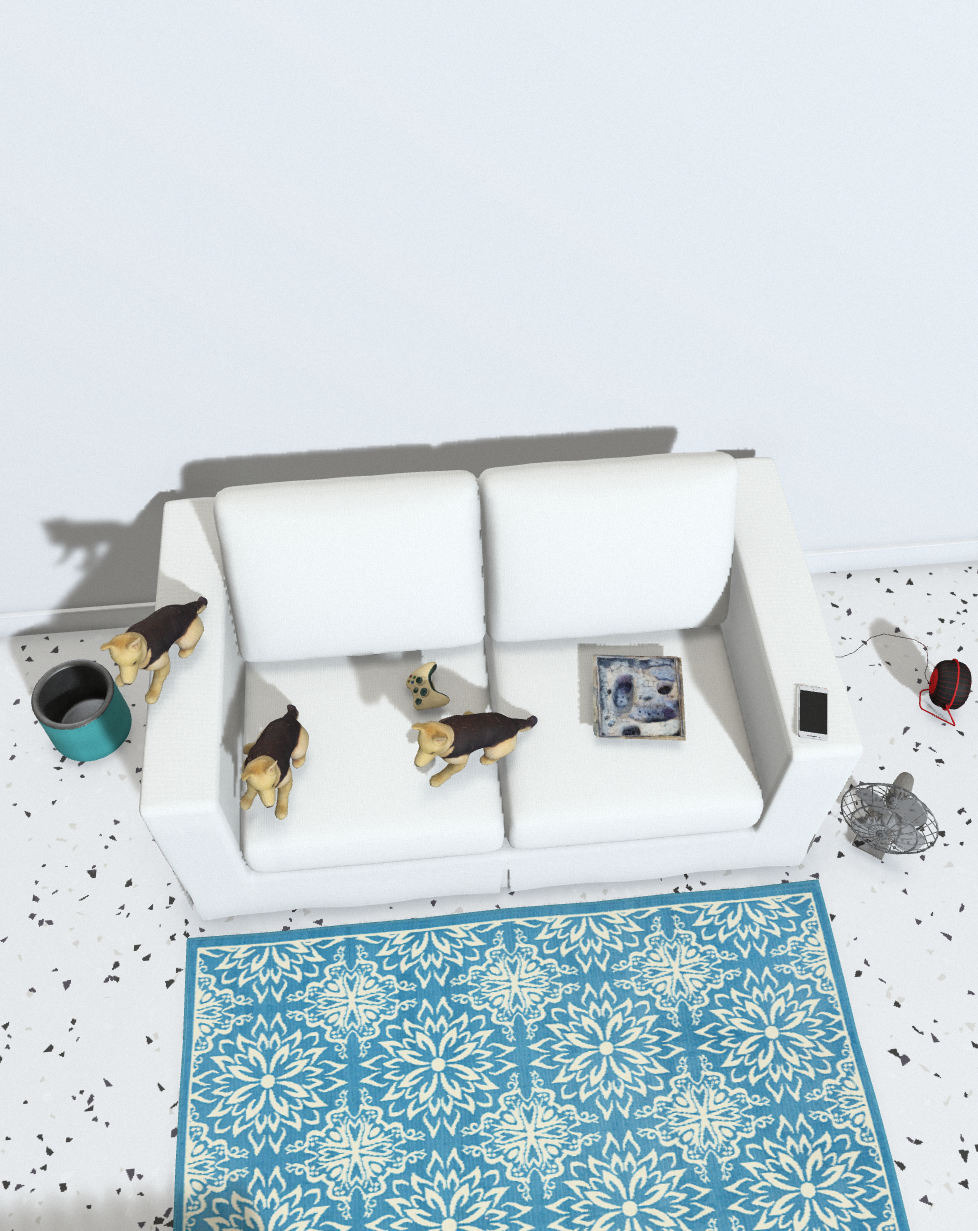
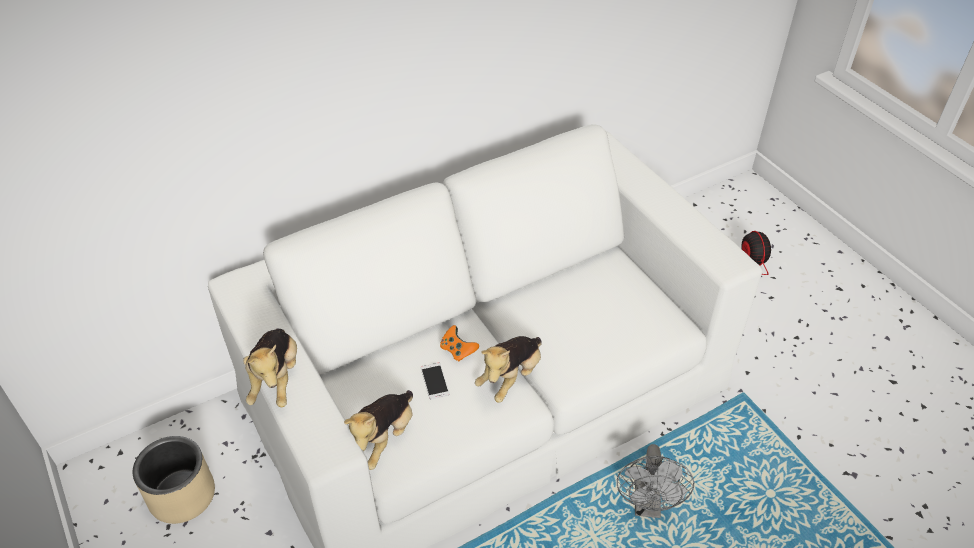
camera: 25 degrees left, 10 degrees down
(94, 728) = (183, 495): turquoise planter -> beige planter
(280, 774) = (383, 438): plush toy -> plush toy turned 45 degrees clockwise
(427, 695) = (458, 350): beige game controller -> orange game controller
(636, 703) = (598, 305): tray -> none
(812, 713) = (722, 258): phone -> phone (434, 381)
(872, 840) = (761, 357): grey fan -> grey fan (648, 506)

